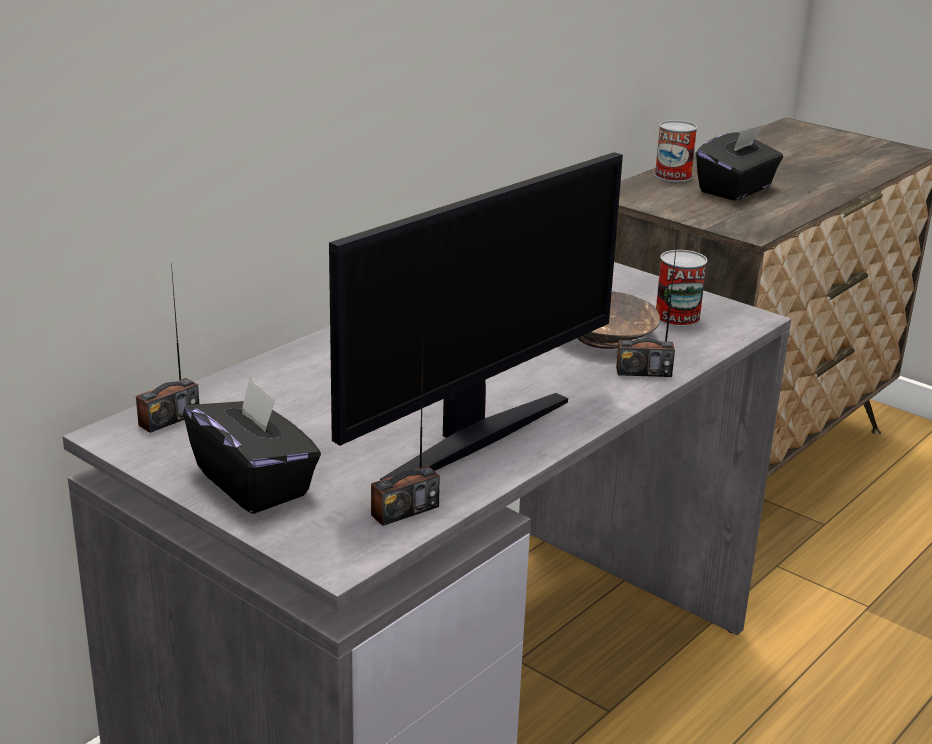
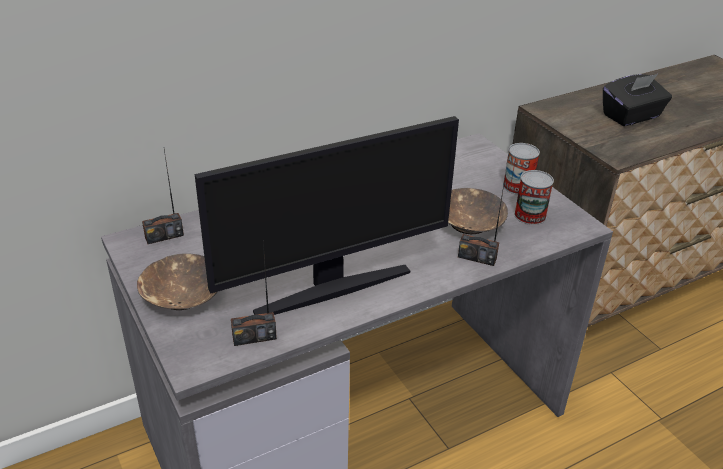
camera: 20 degrees right, 10 degrees up
(254, 483) = (181, 295): black tissue box -> brown bowl
(673, 176) = (593, 97): can -> can (517, 186)

